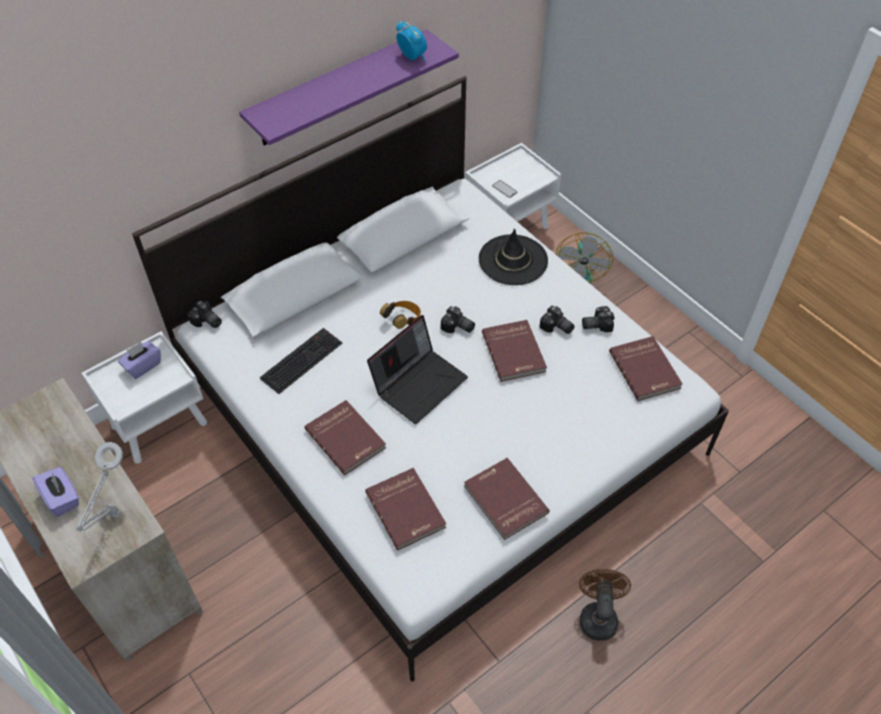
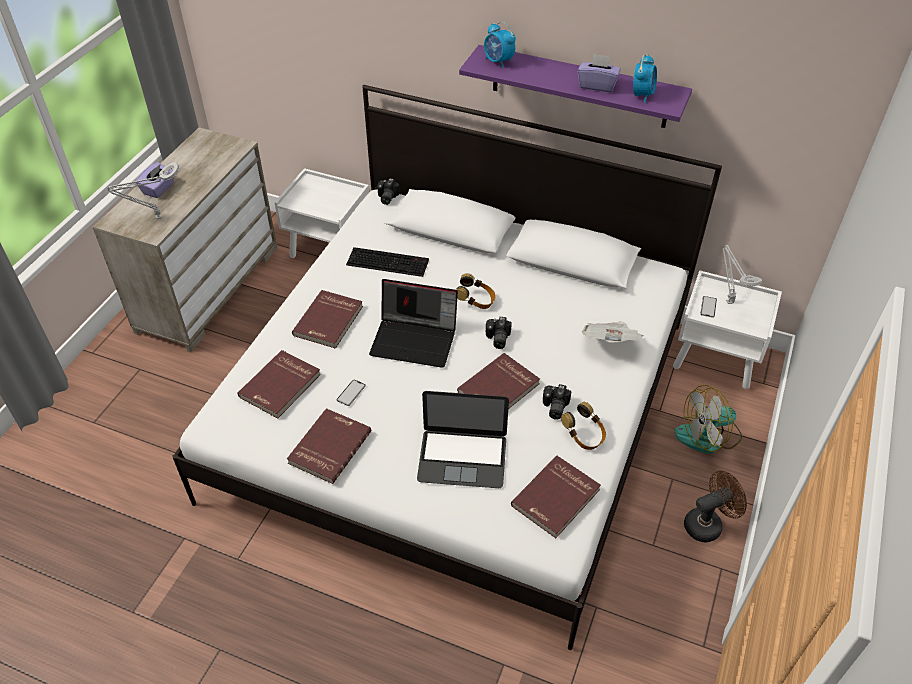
camera: 60 degrees right, 5 degrees down
(143, 366) = (332, 193): purple tissue box -> purple tissue box (597, 85)
(281, 111) = (498, 61): none -> alarm clock
(452, 457) = (351, 393): none -> phone
(507, 175) = (728, 301): none -> grey table lamp
(513, 260) = (610, 343): black hat -> newspaper
(572, 410) = (462, 458): none -> laptop
(596, 324) = (584, 436): camera -> headphones
(597, 616) = (321, 618): brown fan -> brown fan (707, 524)

